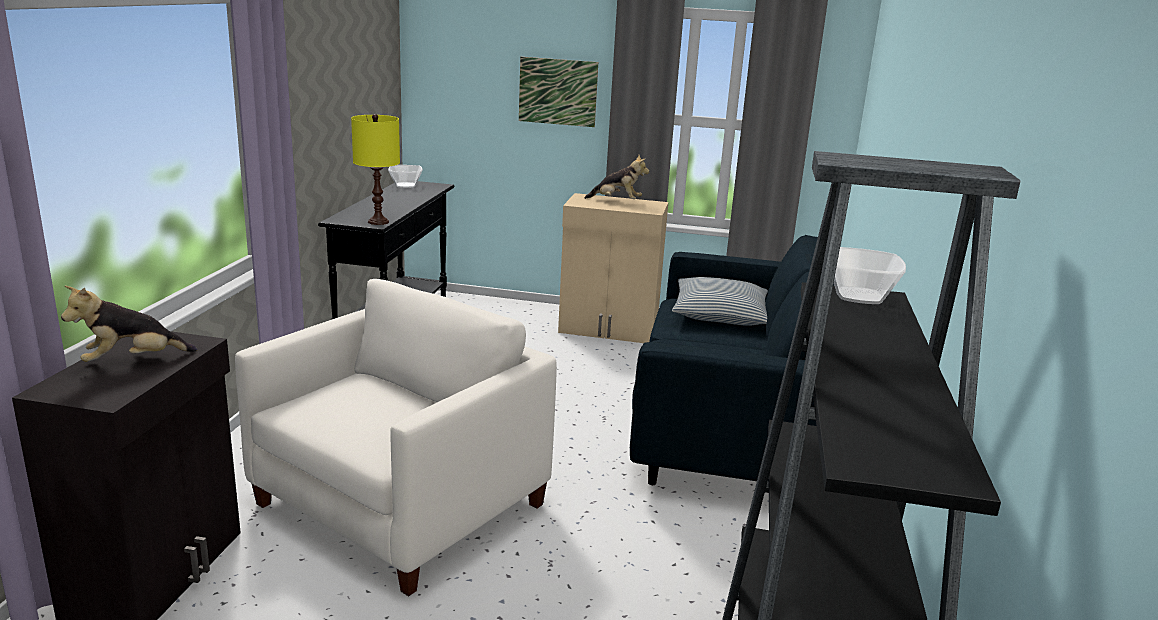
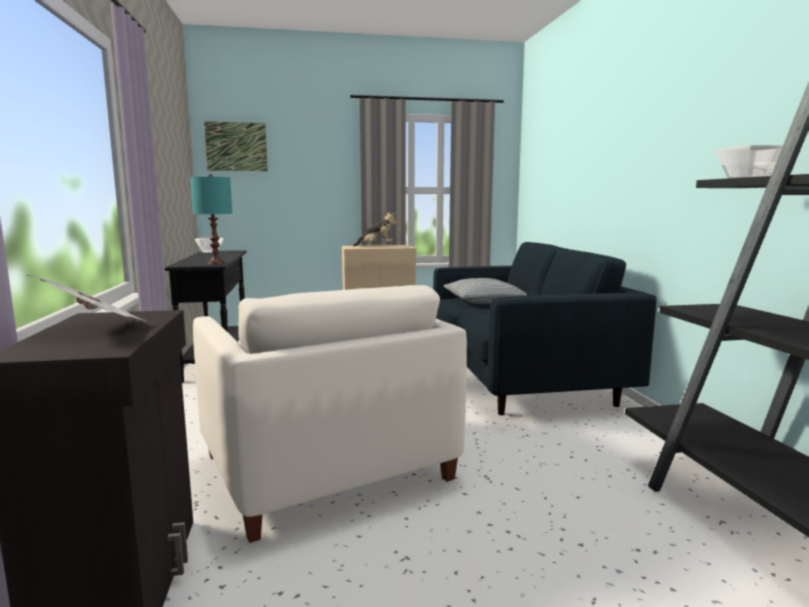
camera: 20 degrees left, 10 degrees down
(132, 361) = (99, 328): plush toy -> newspaper
(378, 222) = (215, 263): yellow table lamp -> turquoise table lamp
(400, 504) = (327, 466): white armchair -> white armchair turned 135 degrees clockwise
(558, 92) = (319, 176): picture -> picture (236, 146)

